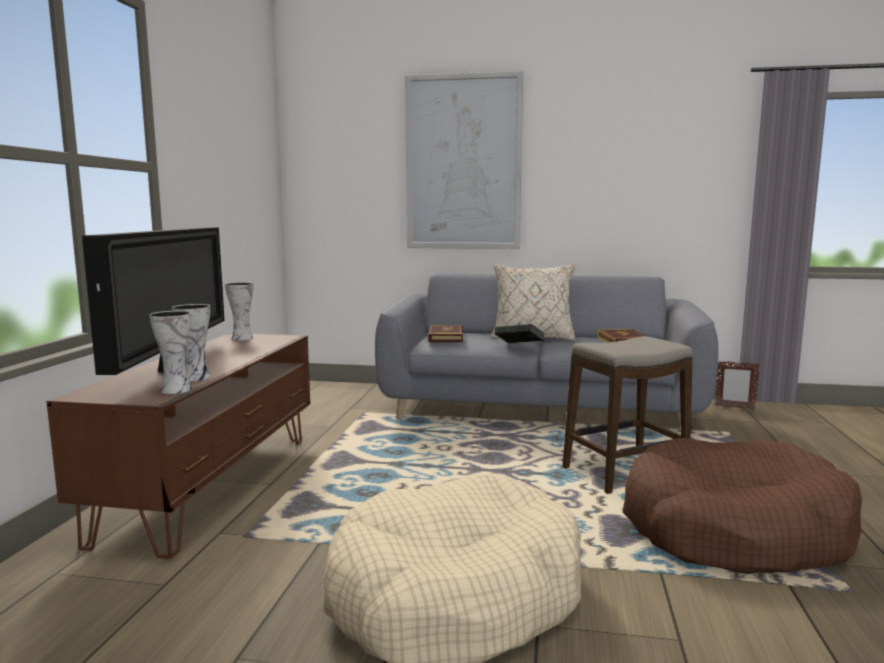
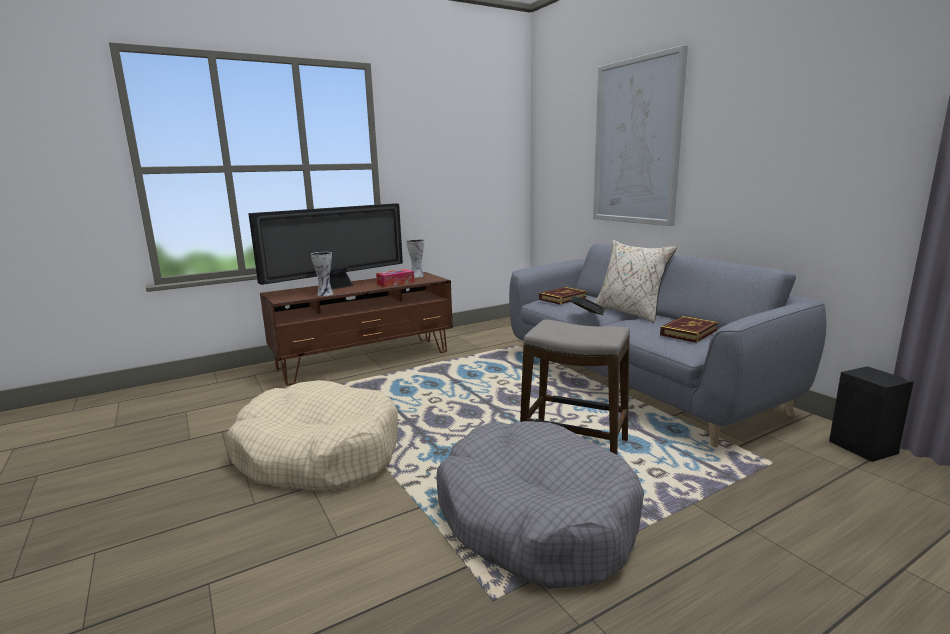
camera: 50 degrees right, 5 degrees up
(175, 389) = (300, 298): vase -> none
(247, 349) = (395, 283): none -> tissue box
(733, 530) = (535, 518): brown dog bed -> grey dog bed
(734, 407) = (864, 448): picture frame -> black speaker

